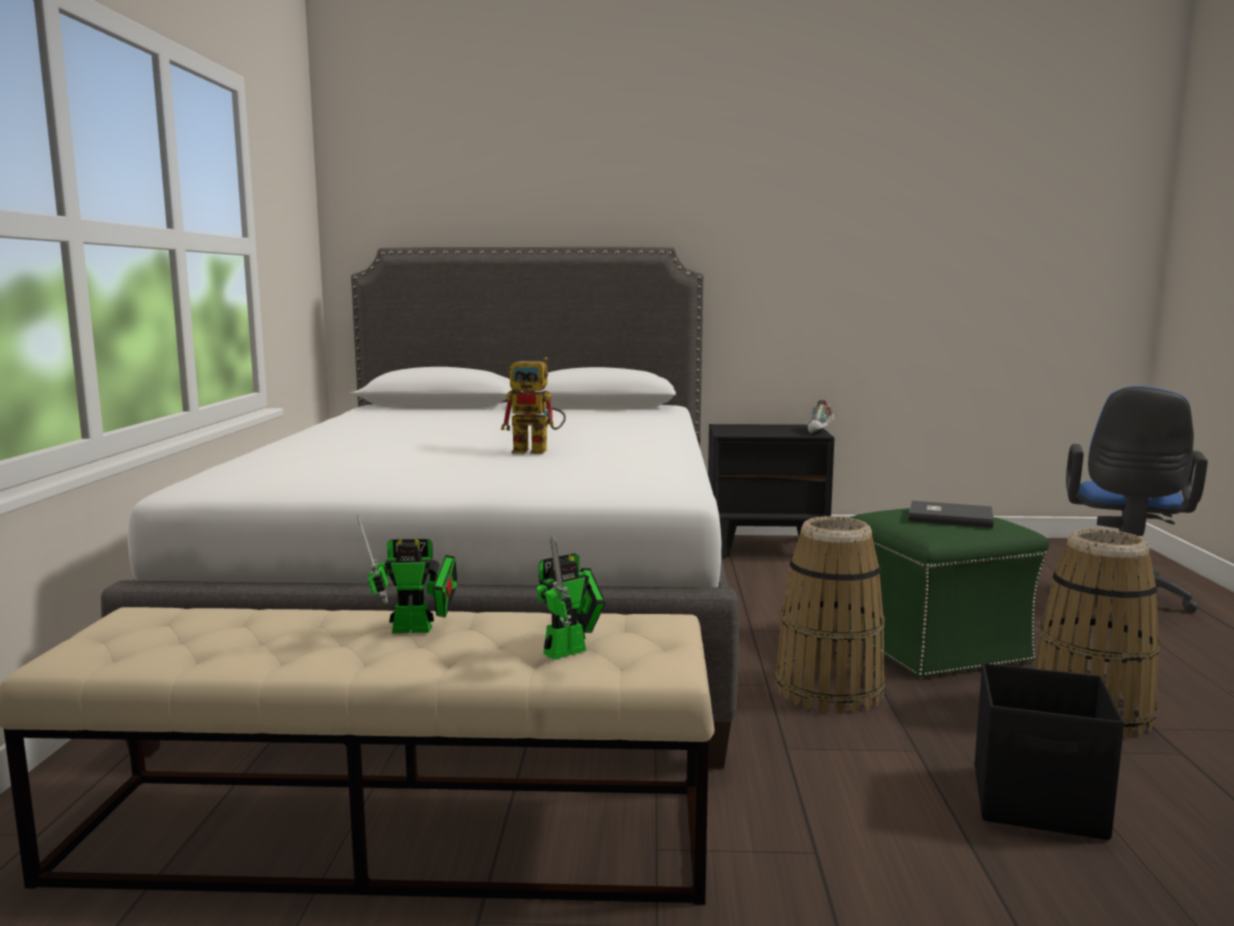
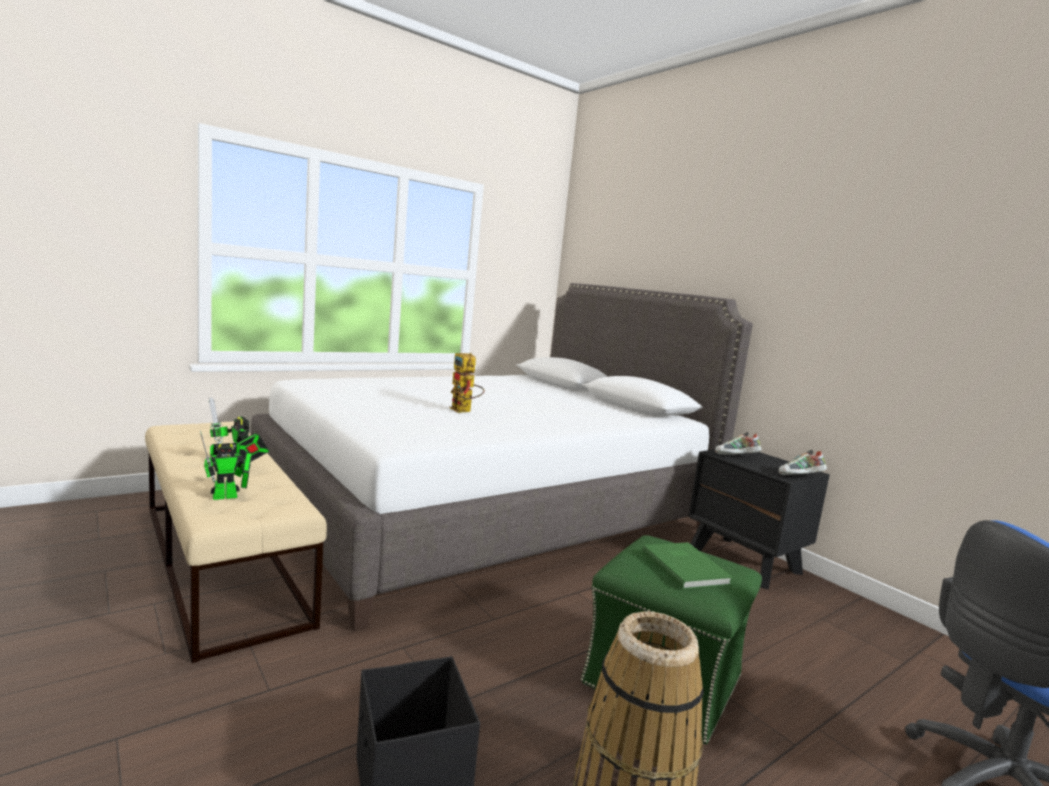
camera: 50 degrees right, 0 degrees up
(570, 650) = (229, 496): toy robot -> toy robot turned 45 degrees counterclockwise
(745, 431) = (736, 457): none -> shoe
(828, 689) = (513, 645): basket -> none
(949, 517) = (686, 567): grey book -> green book

